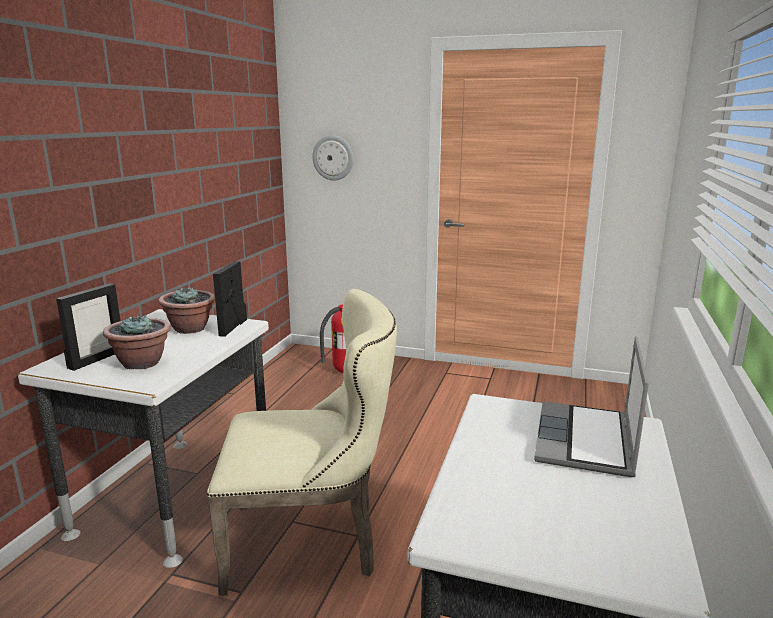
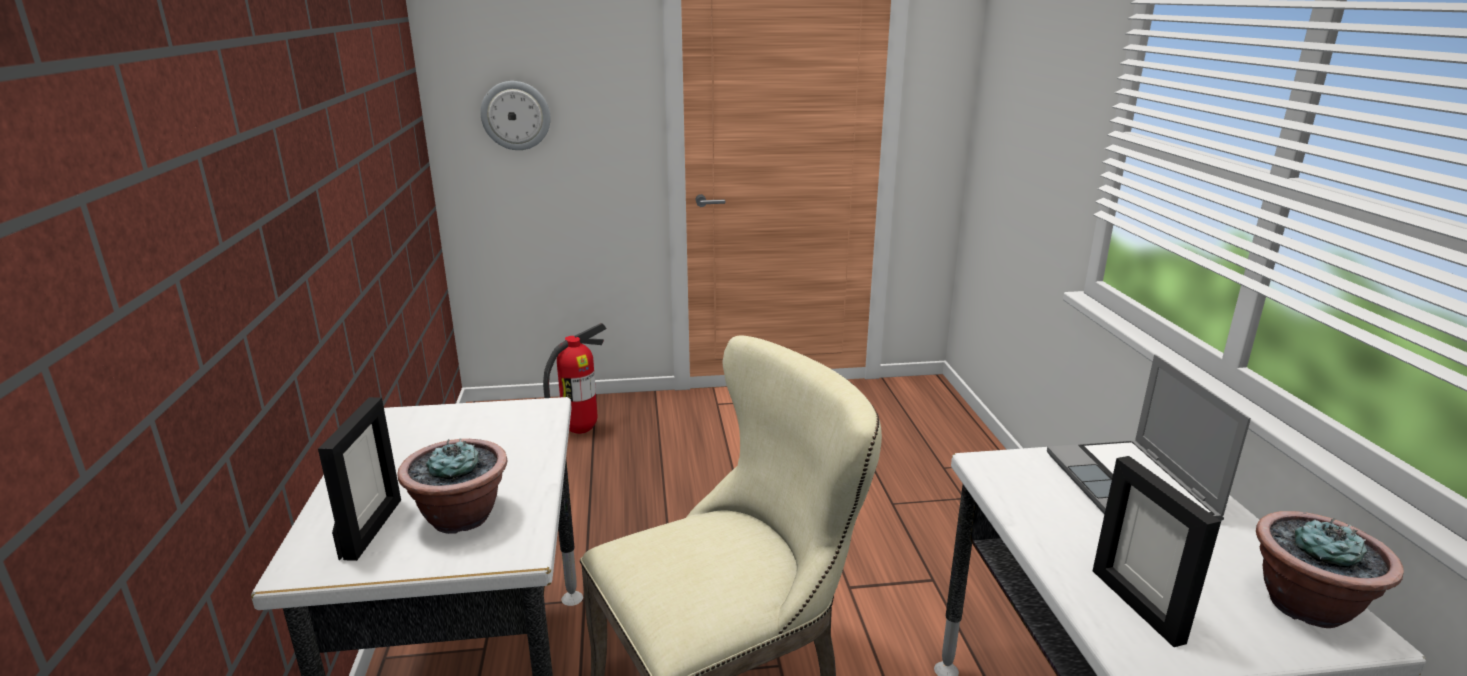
camera: 25 degrees left, 5 degrees up
(190, 329) = (466, 435): potted plant -> potted plant (1306, 605)
(233, 327) = (531, 419): picture frame -> picture frame (1138, 605)

